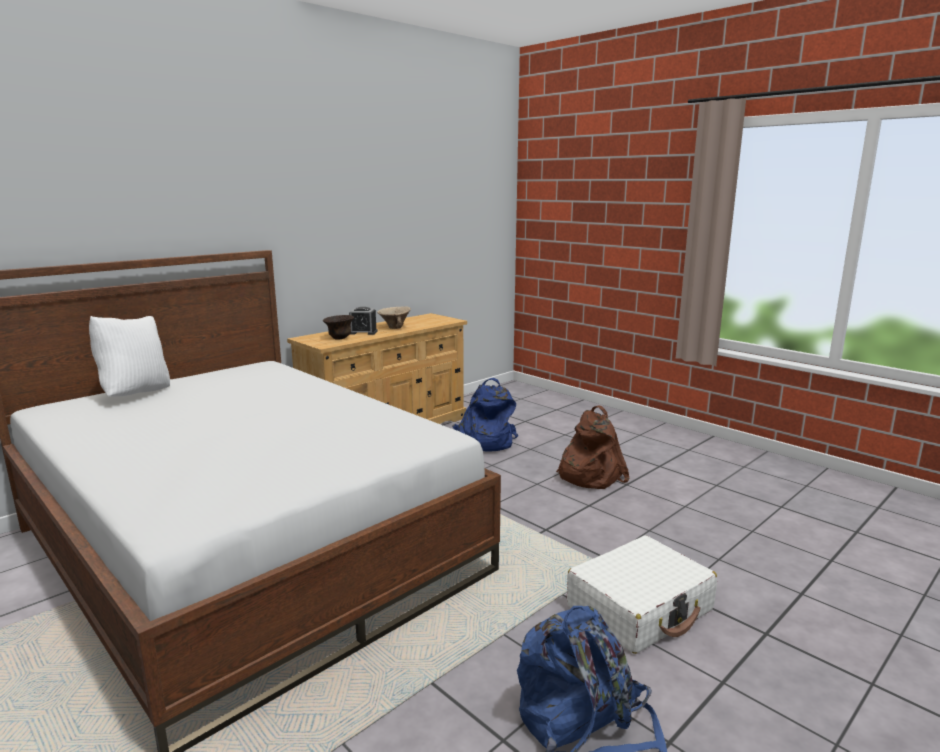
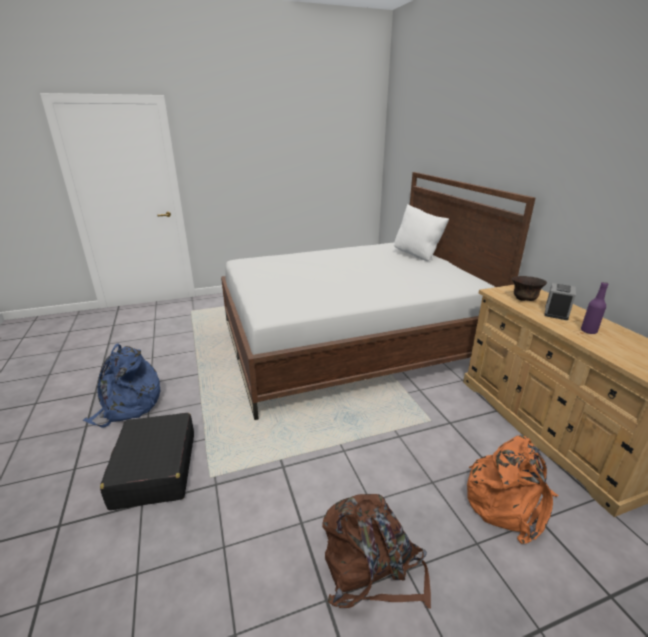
camera: 115 degrees right, 10 degrees up
(394, 327) = (588, 331): beige bowl -> purple bottle
(484, 442) = (508, 502): blue backpack -> orange backpack
(640, 608) = (155, 469): white suitcase -> black suitcase

